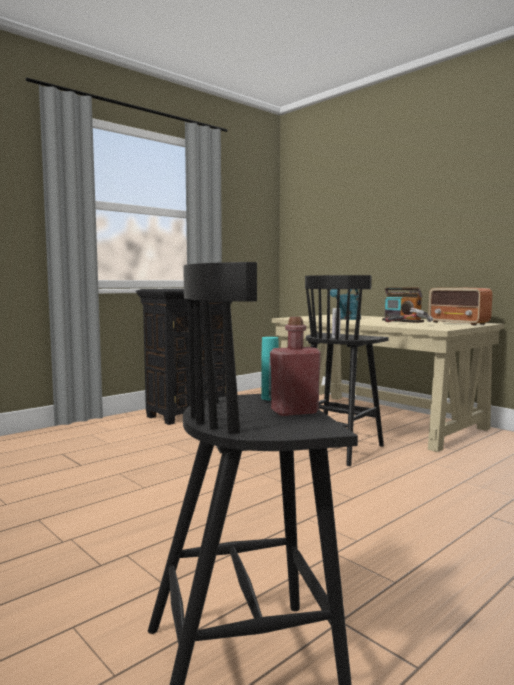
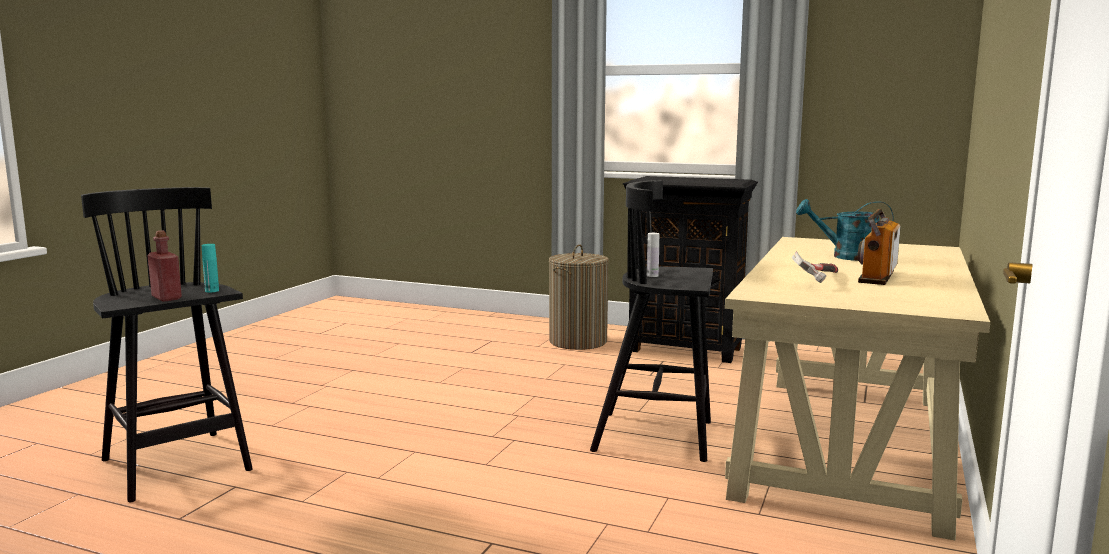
camera: 65 degrees right, 5 degrees up
(121, 432) = (578, 341): none -> laundry basket
(459, 323) = (908, 299): radio -> none

